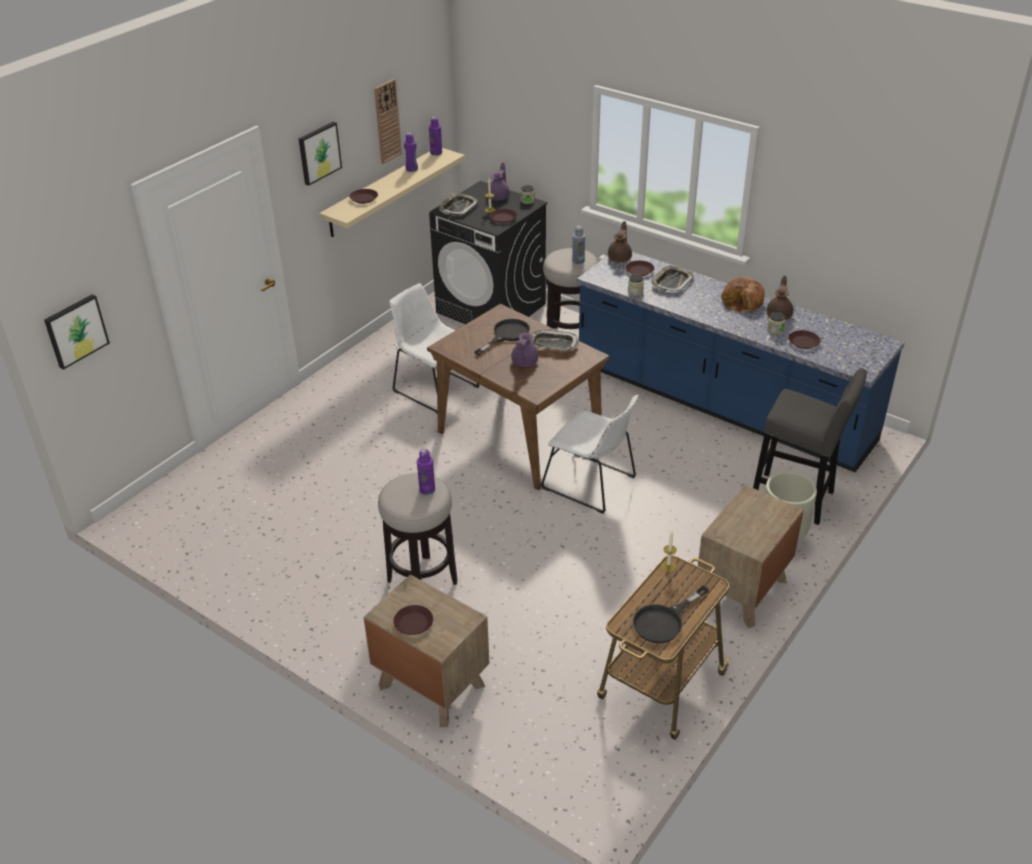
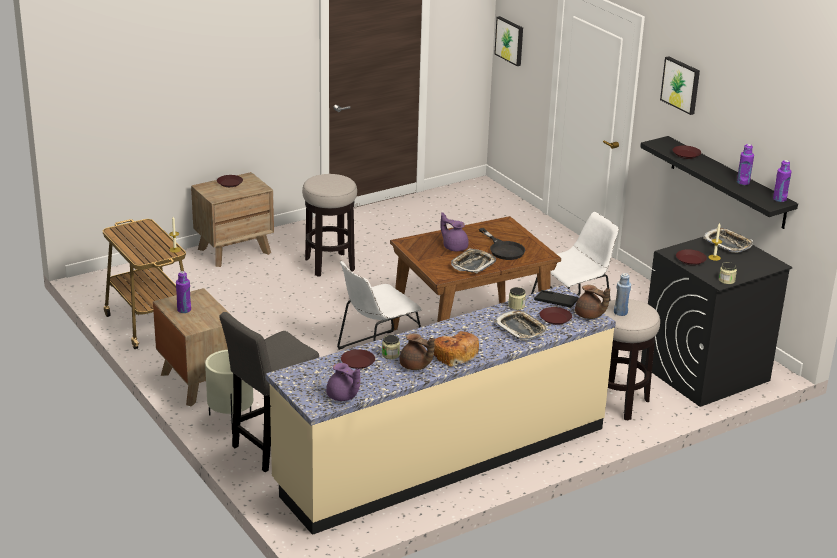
camera: 110 degrees right, 10 degrees down
(382, 192) = (728, 182): beige shelf -> black shelf
(387, 121) = (749, 121): wall clock -> none
(427, 489) = (328, 186): purple bottle -> purple bottle (184, 310)
(499, 197) = (744, 268): purple teapot -> purple teapot (342, 397)
(610, 275) = (556, 302): none -> black tray
(664, 621) = (133, 237): black frying pan -> none
(721, 405) = (442, 456): blue counter -> beige counter

